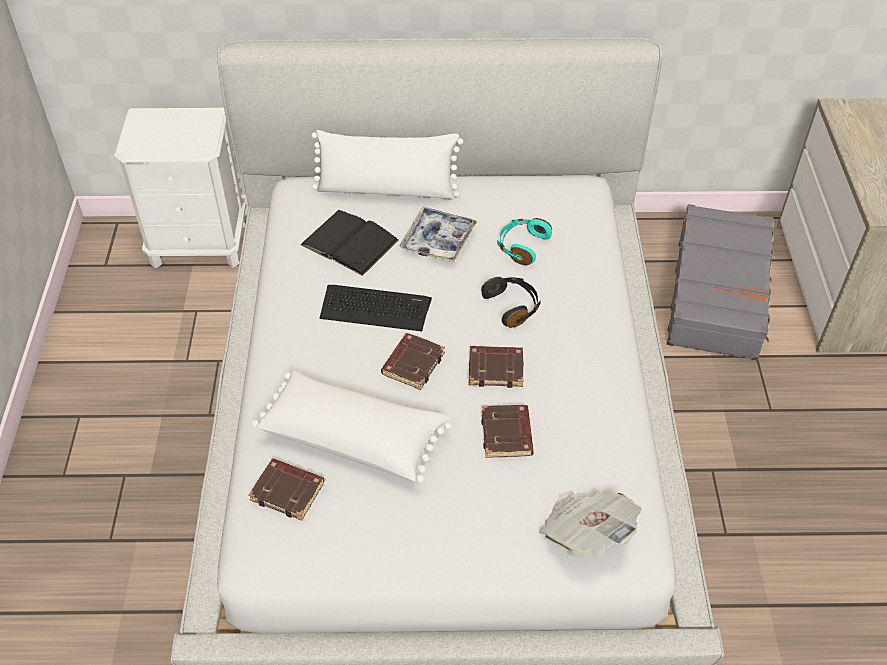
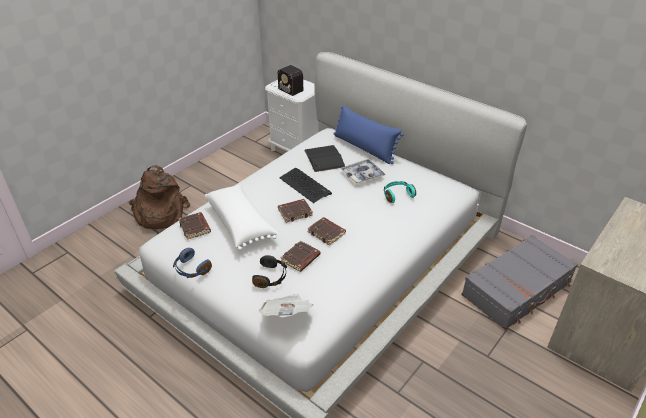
camera: 40 degrees right, 10 degrees down
(84, 506) = (159, 214): none -> brown backpack
(158, 137) = (286, 86): none -> radio
(368, 564) = (191, 269): none -> blue headphones
(387, 190) = (364, 148): white pillow -> blue pillow
(512, 306) = (364, 214): black headphones -> black headphones (271, 277)

